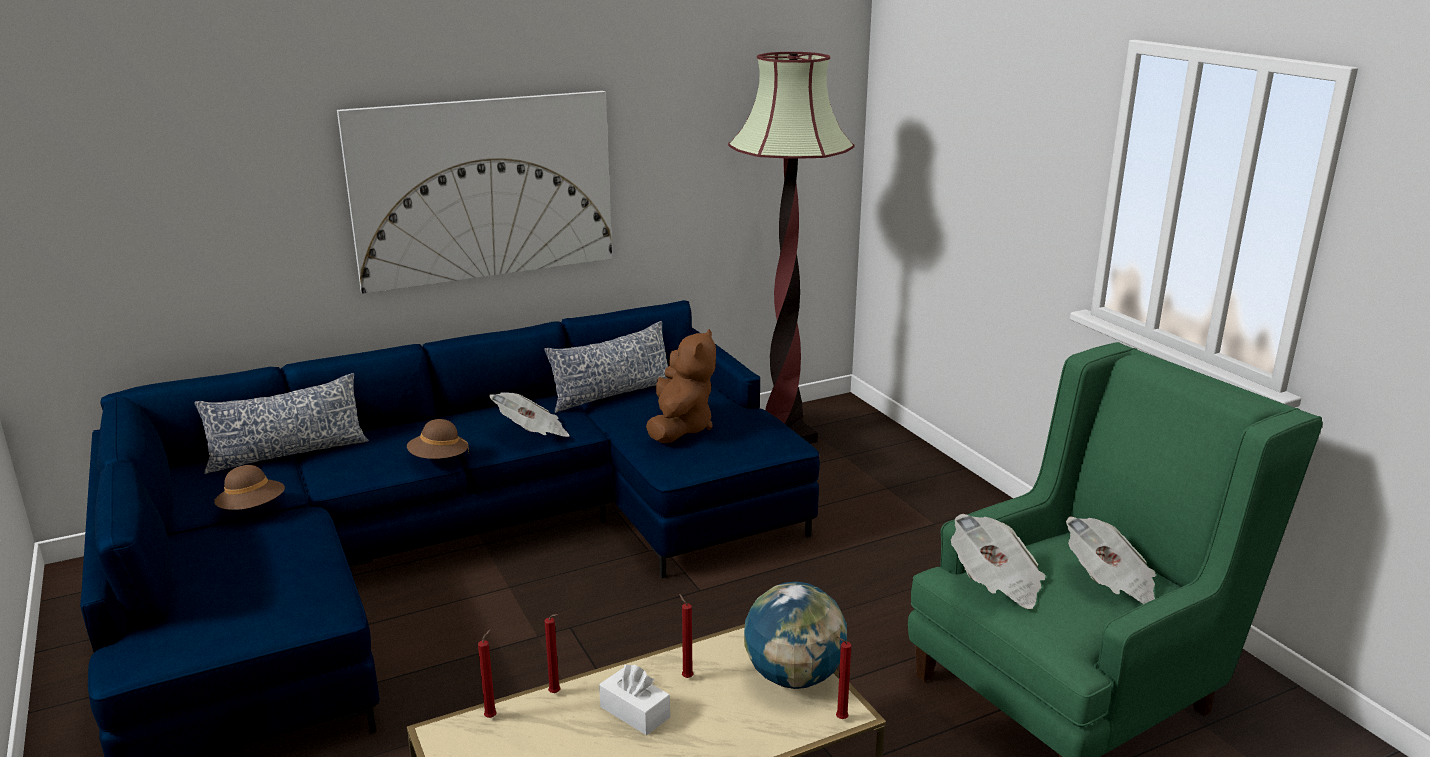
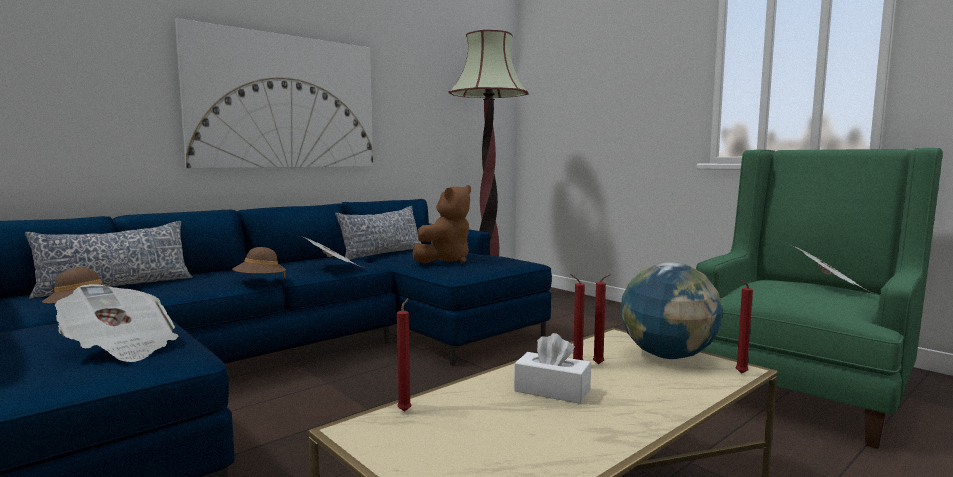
camera: 15 degrees left, 15 degrees down
(556, 694) = (461, 388): red candle -> red candle (600, 364)
(680, 428) = (445, 261): brown plush toy -> brown plush toy turned 45 degrees clockwise
(996, 583) = (760, 292): newspaper -> newspaper (121, 348)

